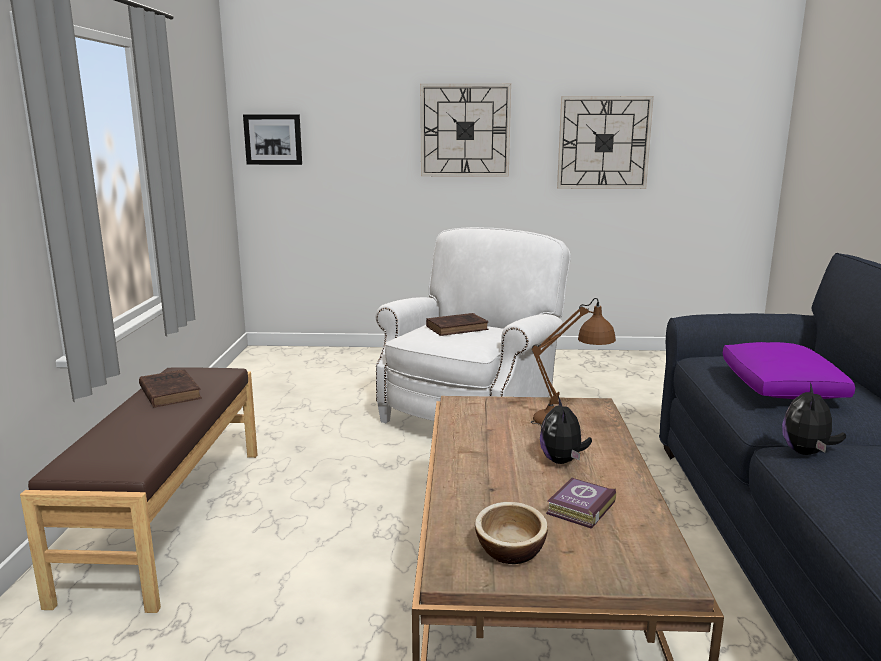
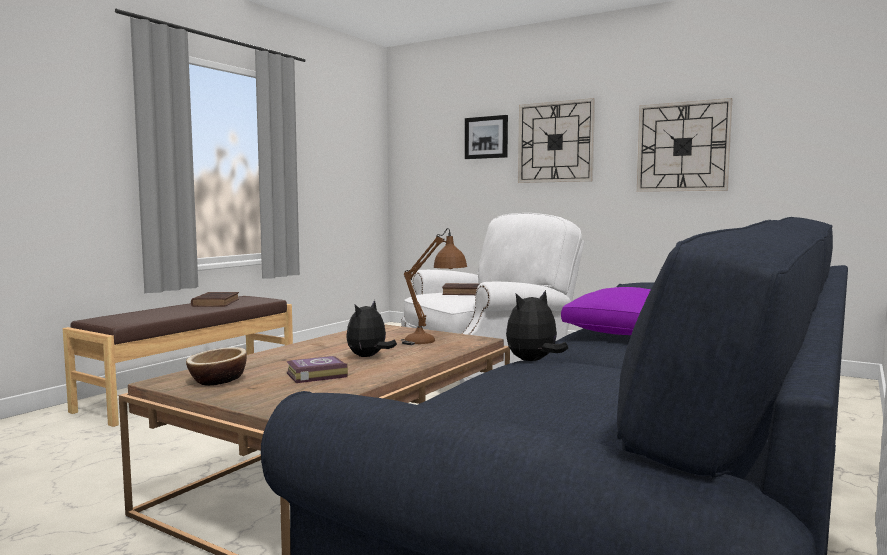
camera: 30 degrees right, 10 degrees down
(273, 139) = (414, 156): picture -> picture (486, 137)

